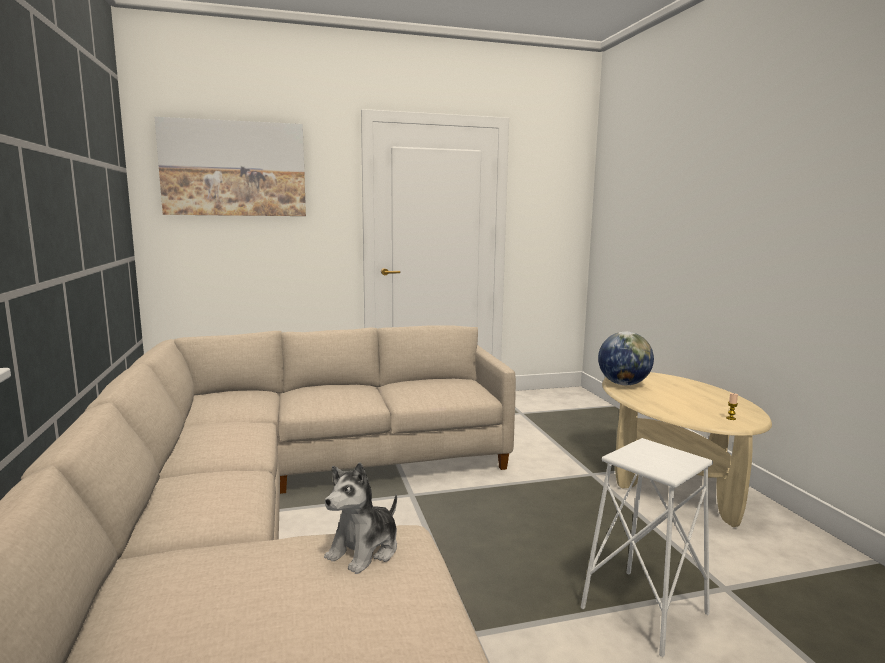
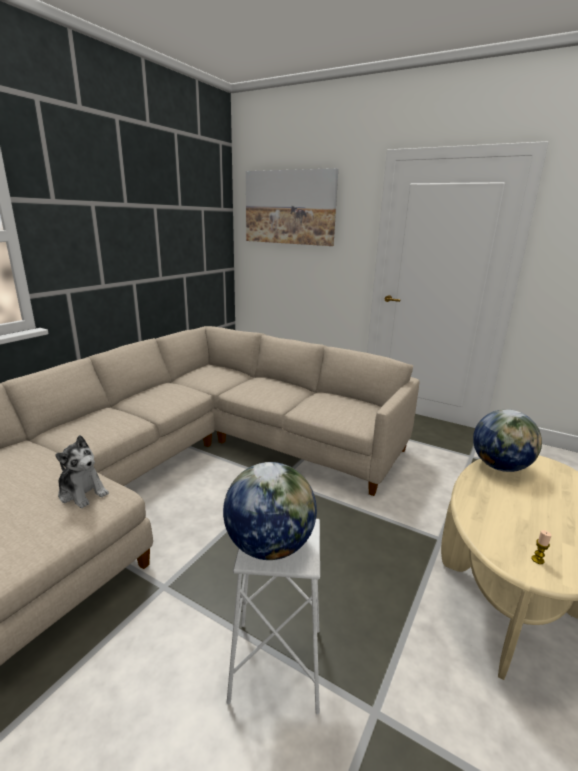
camera: 45 degrees right, 10 degrees up
(364, 551) = (82, 492): plush toy -> plush toy turned 135 degrees counterclockwise
(659, 462) = (269, 546): none -> globe

